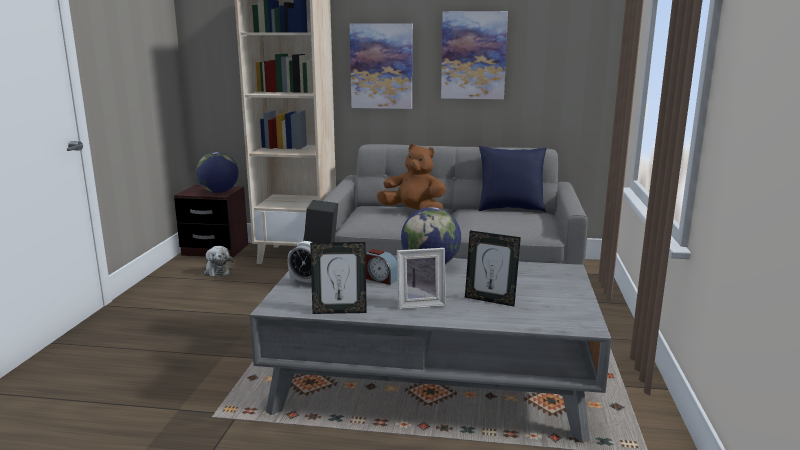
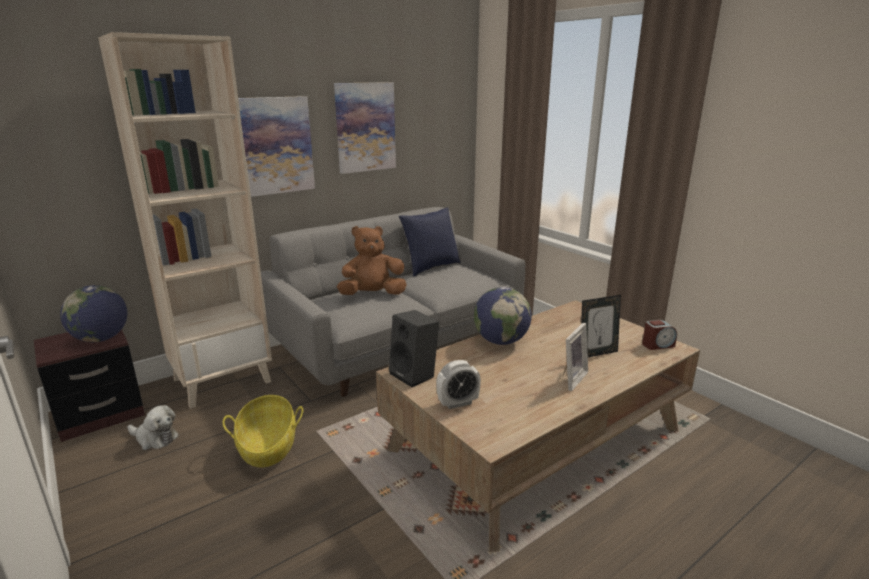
camera: 45 degrees left, 5 degrees up
(258, 299) = (268, 447): none -> basket
(339, 311) = (542, 416): picture frame -> none
(381, 279) = (498, 370): alarm clock -> alarm clock (657, 345)
(432, 378) = (538, 438): grey coffee table -> brown coffee table

